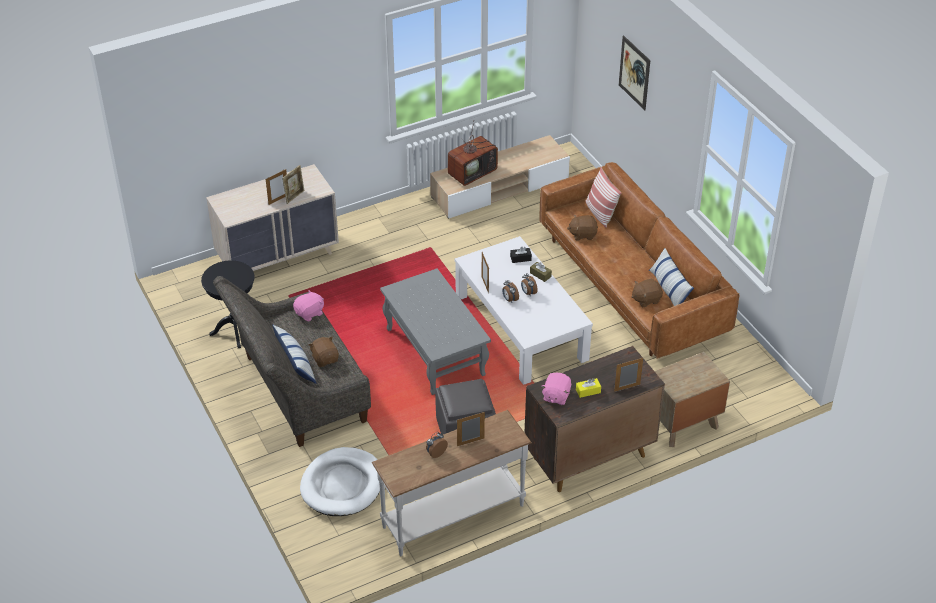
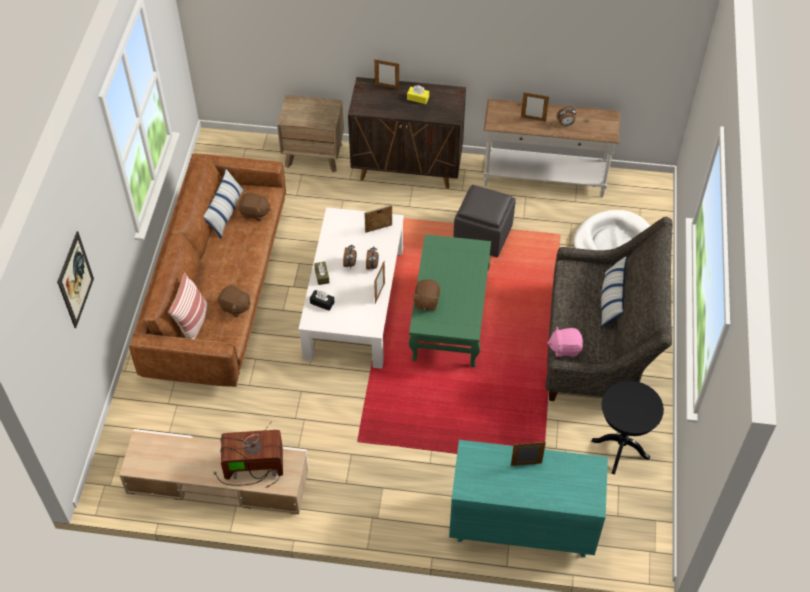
camera: 145 degrees left, 10 degrees up
(278, 256) = (521, 525): beige dresser -> turquoise dresser
(294, 196) = (505, 458): picture frame -> picture frame (378, 229)
(325, 359) = (581, 291): brown plush toy -> brown plush toy (426, 301)
(434, 351) = (449, 320): grey coffee table -> green coffee table
(556, 396) = (445, 106): pink plush toy -> none

